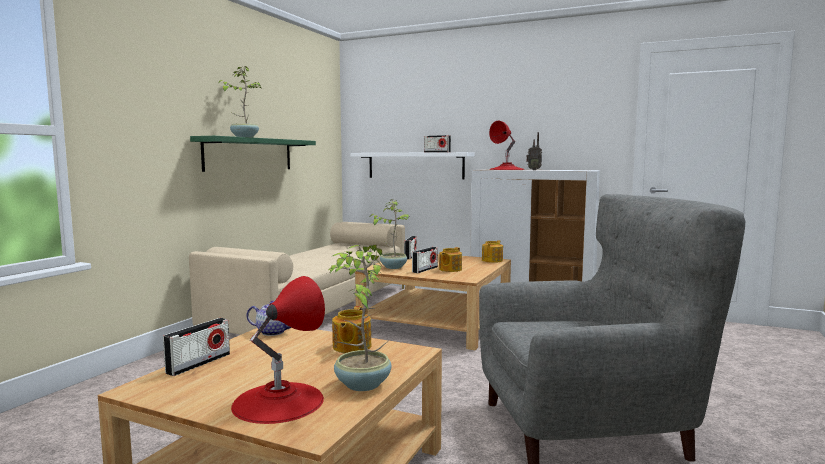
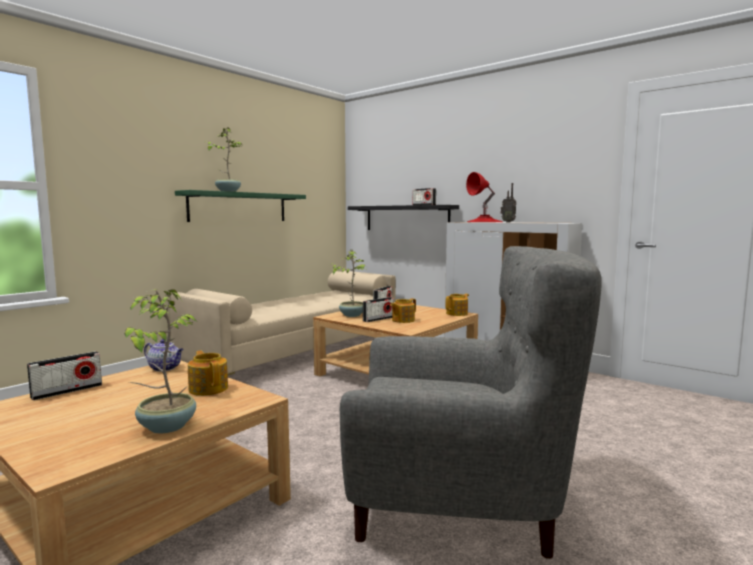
camera: 15 degrees right, 0 degrees up
(278, 401) = (76, 434): red table lamp -> none
(351, 347) = (209, 388): teapot -> teapot turned 120 degrees clockwise
(415, 165) = (406, 218): white shelf -> black shelf

